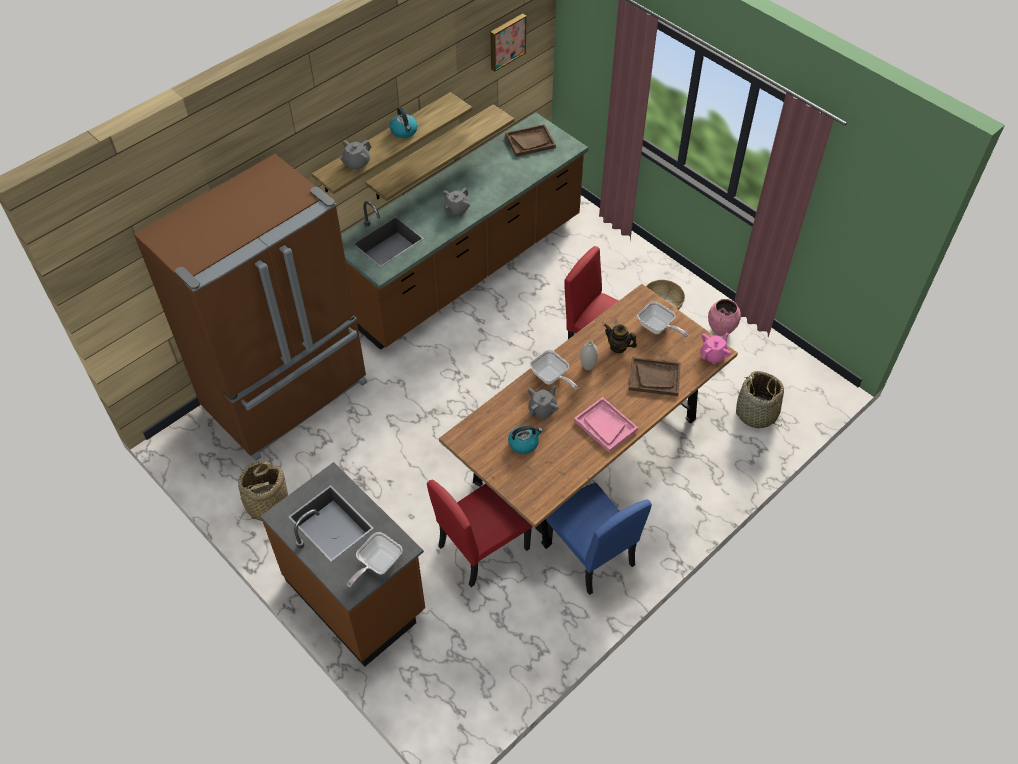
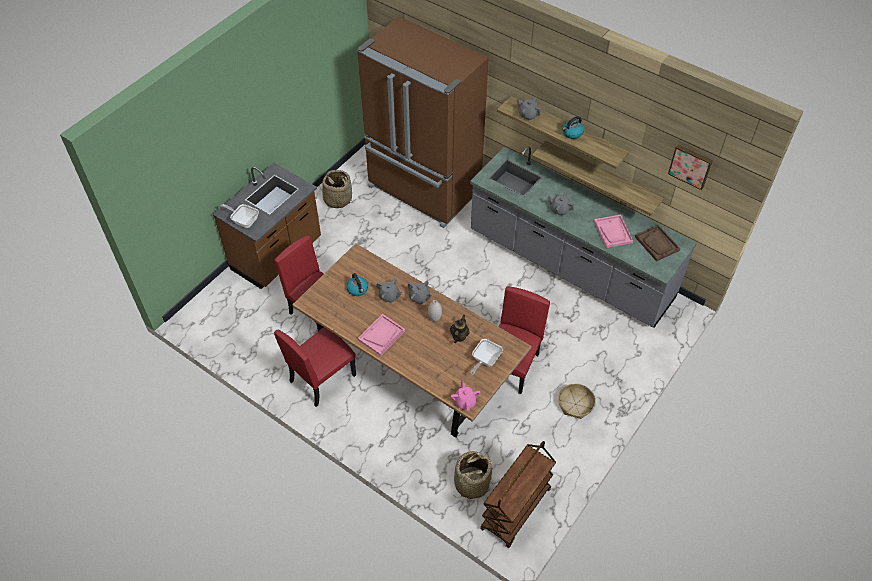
camera: 80 degrees right, 0 degrees up
(466, 268) = (570, 266): brown counter -> grey counter
(504, 172) = (613, 232): none -> pink tray
(551, 378) = (419, 298): frying pan -> grey teapot
(589, 553) = (322, 378): blue chair -> red chair
(654, 377) = (433, 362): brown tray -> none
(713, 355) = (465, 401): pink teapot -> pink teapot turned 135 degrees counterclockwise
(721, 330) = (556, 452): pink vase -> none
(790, 379) = (516, 510): none -> brown cart

